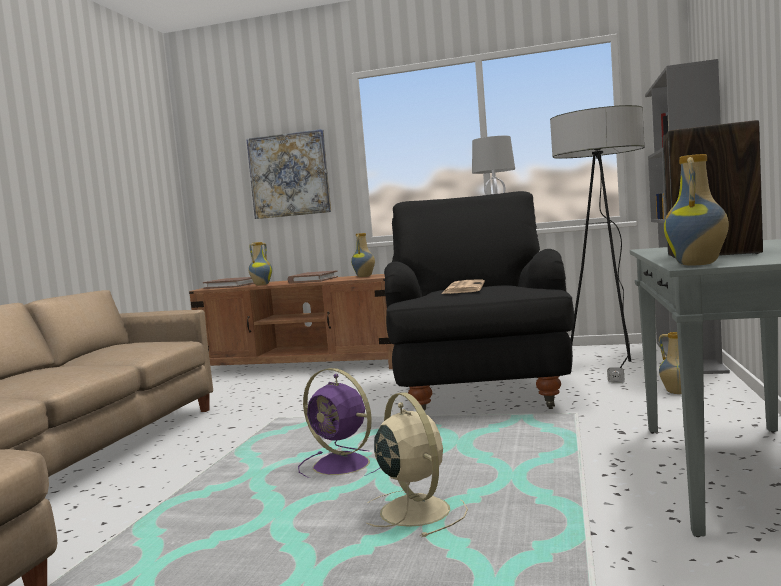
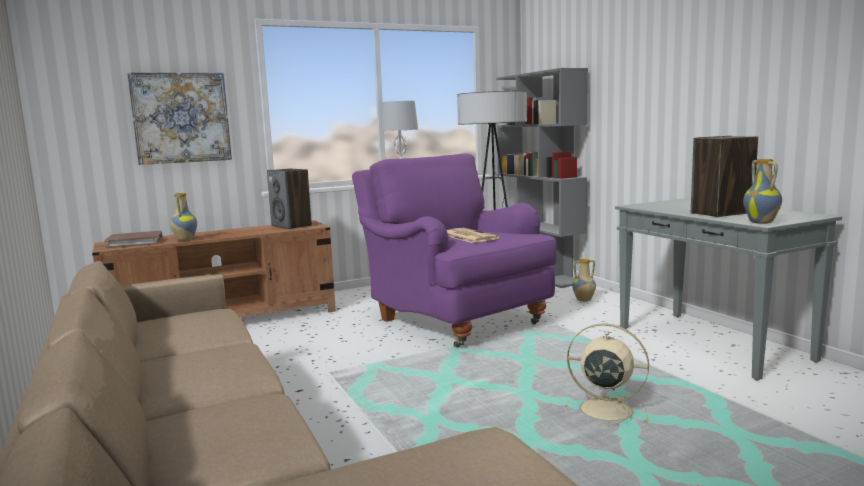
camera: 40 degrees left, 5 degrees up
(313, 280) = (237, 232): brown book -> none
(343, 466) = (485, 395): purple fan -> none
(365, 276) = (292, 226): vase -> speaker
(478, 392) = (455, 320): black armchair -> purple armchair

